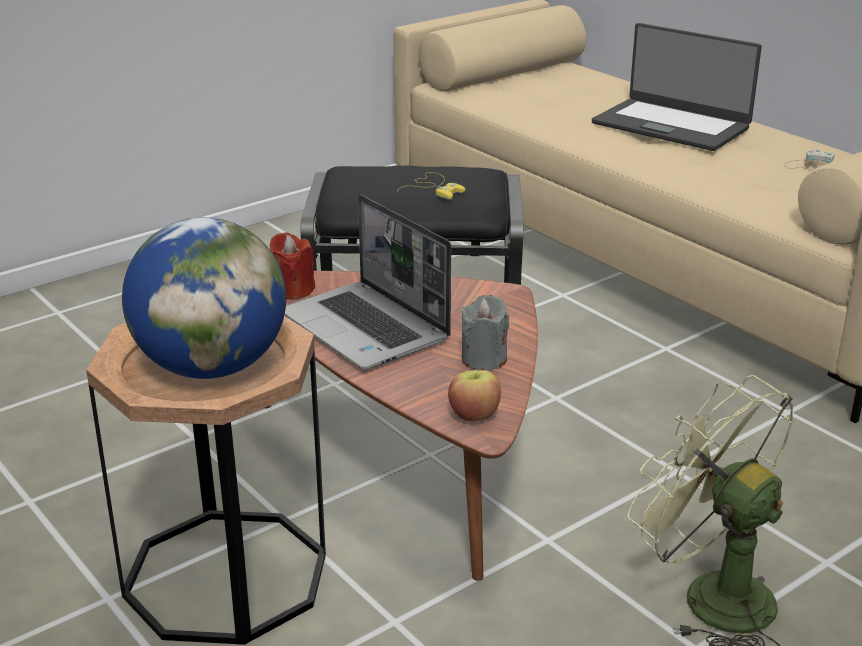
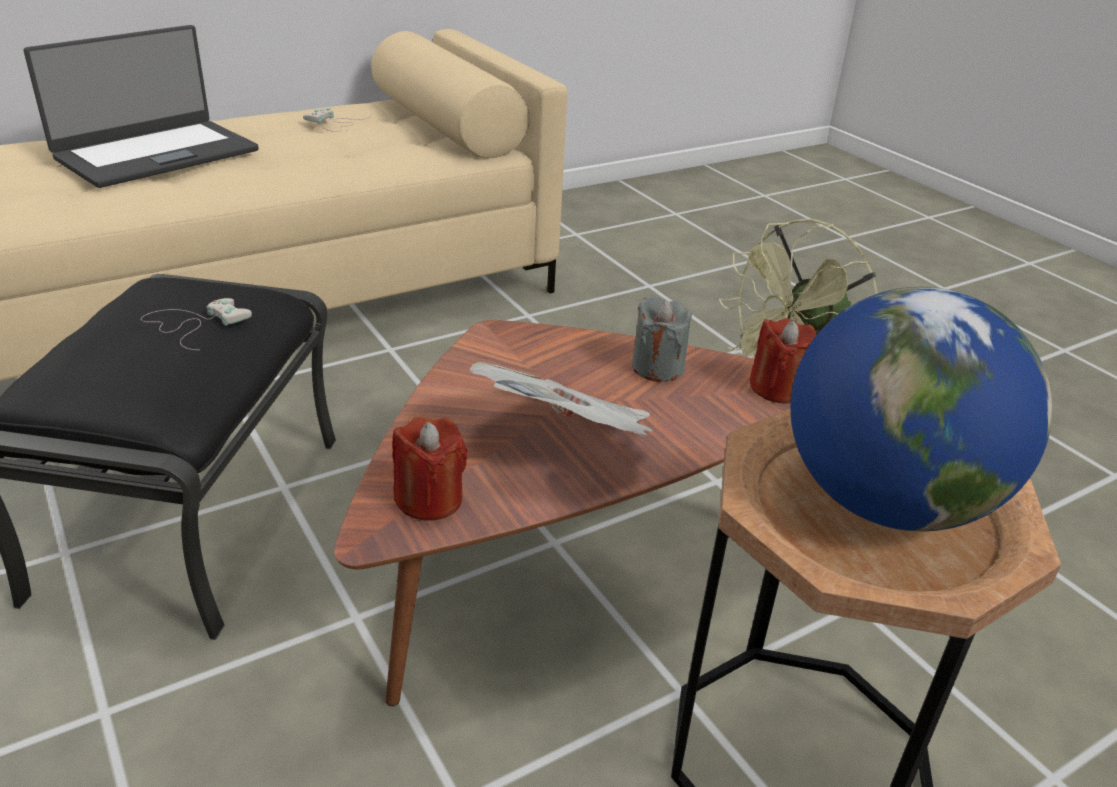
camera: 85 degrees left, 5 degrees up
(367, 328) = (569, 440): laptop -> newspaper
(433, 188) = (194, 324): yellow game controller -> white game controller
(474, 415) = (777, 388): apple -> red candle

